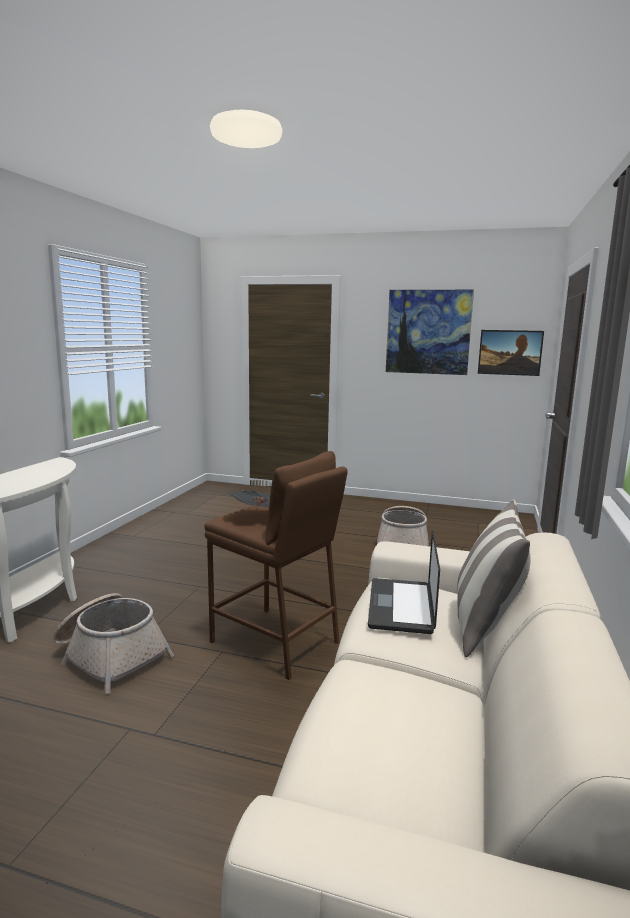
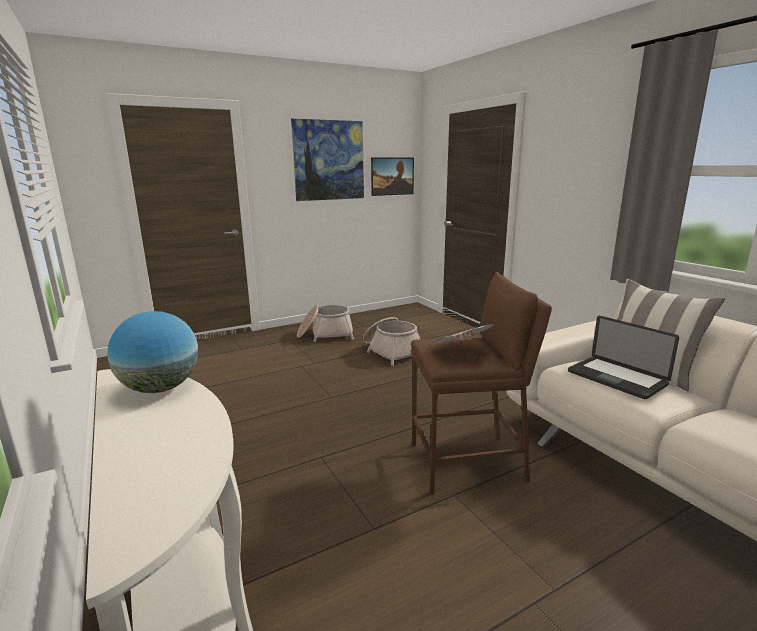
camera: 45 degrees left, 5 degrees up
(51, 470) = (160, 388): none -> globe
(110, 655) = (386, 566): basket -> basket (325, 334)

